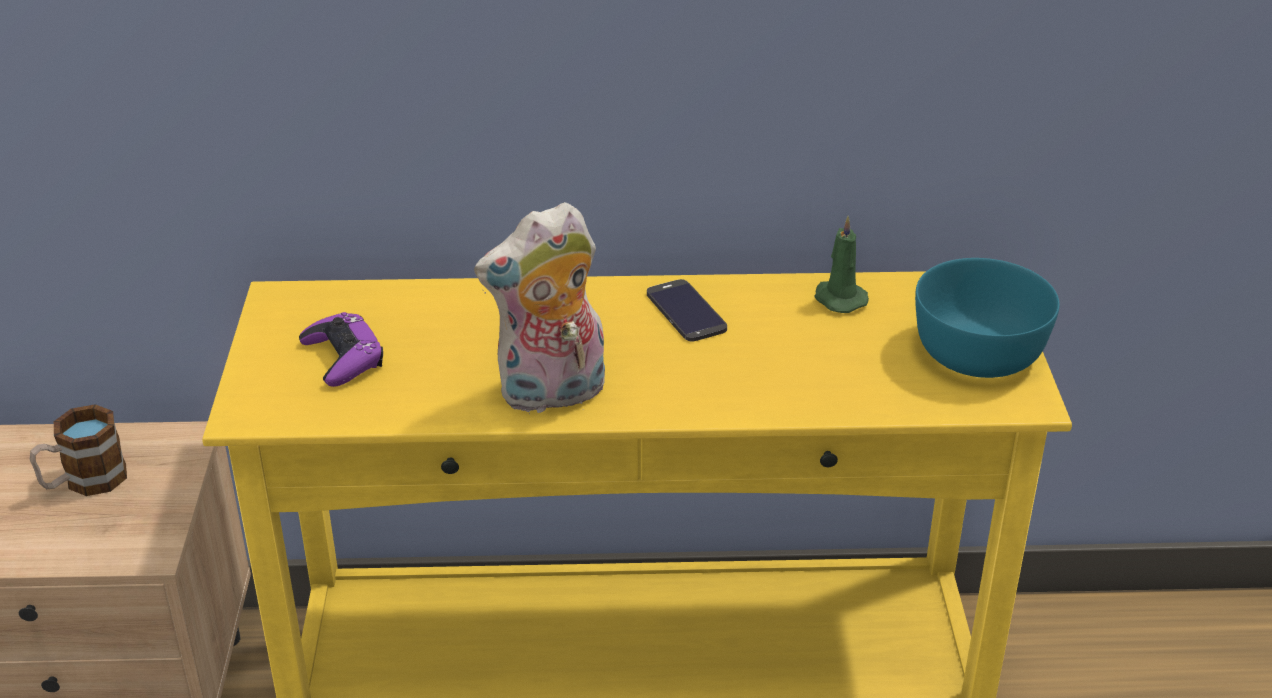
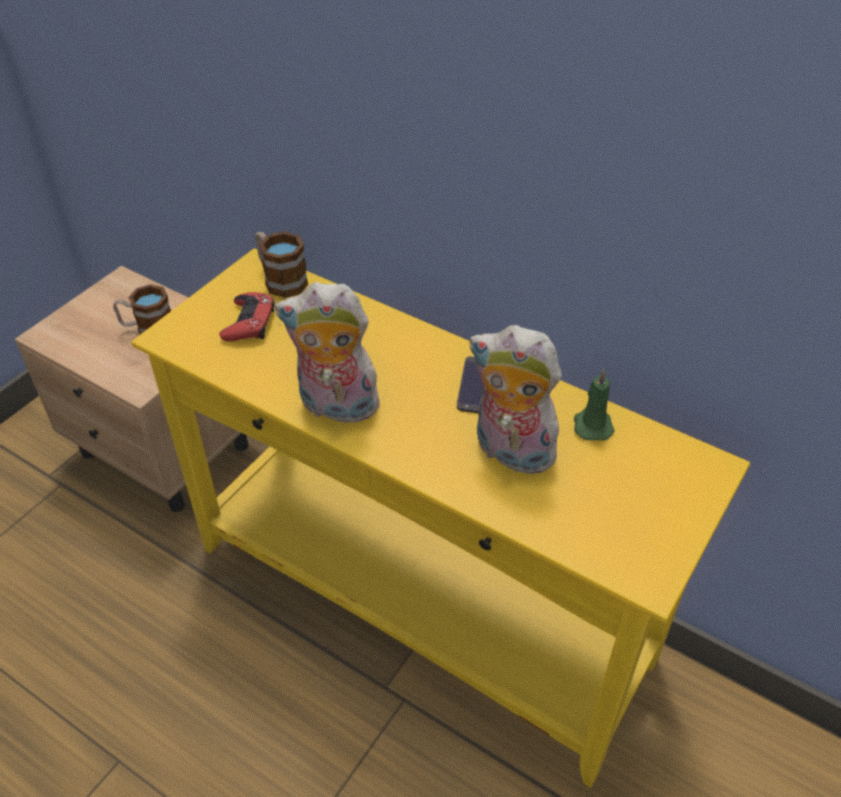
camera: 35 degrees right, 10 degrees up
(329, 300) = (280, 279): none -> mug
(343, 357) = (249, 323): purple game controller -> red game controller
(785, 356) = (509, 452): none -> plush toy
(976, 353) = (650, 520): turquoise bowl -> none

